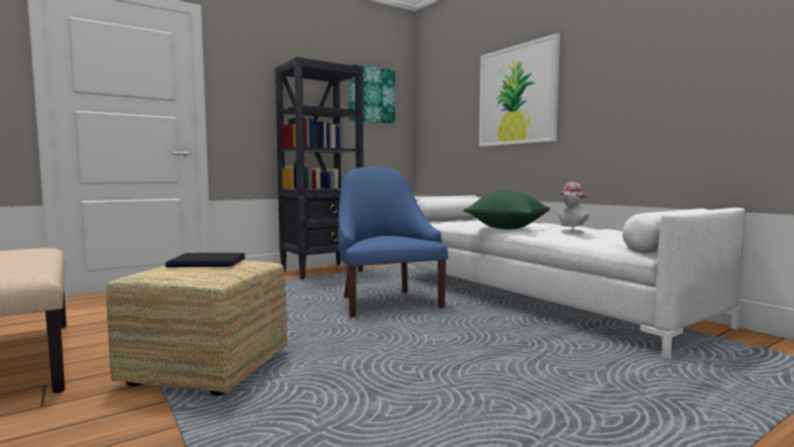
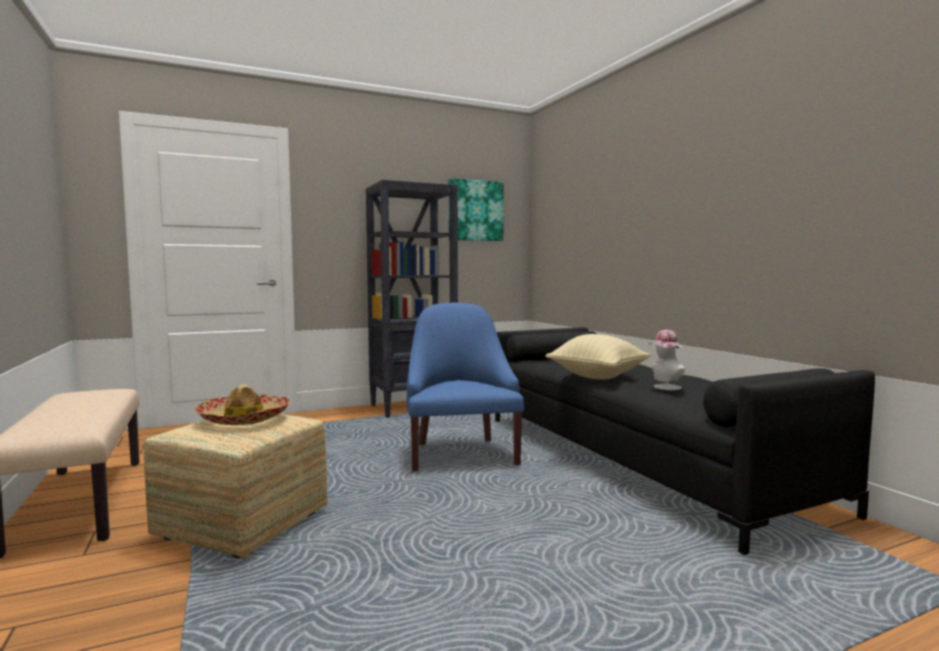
camera: 10 degrees right, 0 degrees up
(206, 262) = (244, 419): laptop -> hat
(507, 228) = (597, 377): green pillow -> beige pillow
(517, 95) = (630, 215): picture -> none
(537, 298) = (635, 458): white sofa -> black sofa

